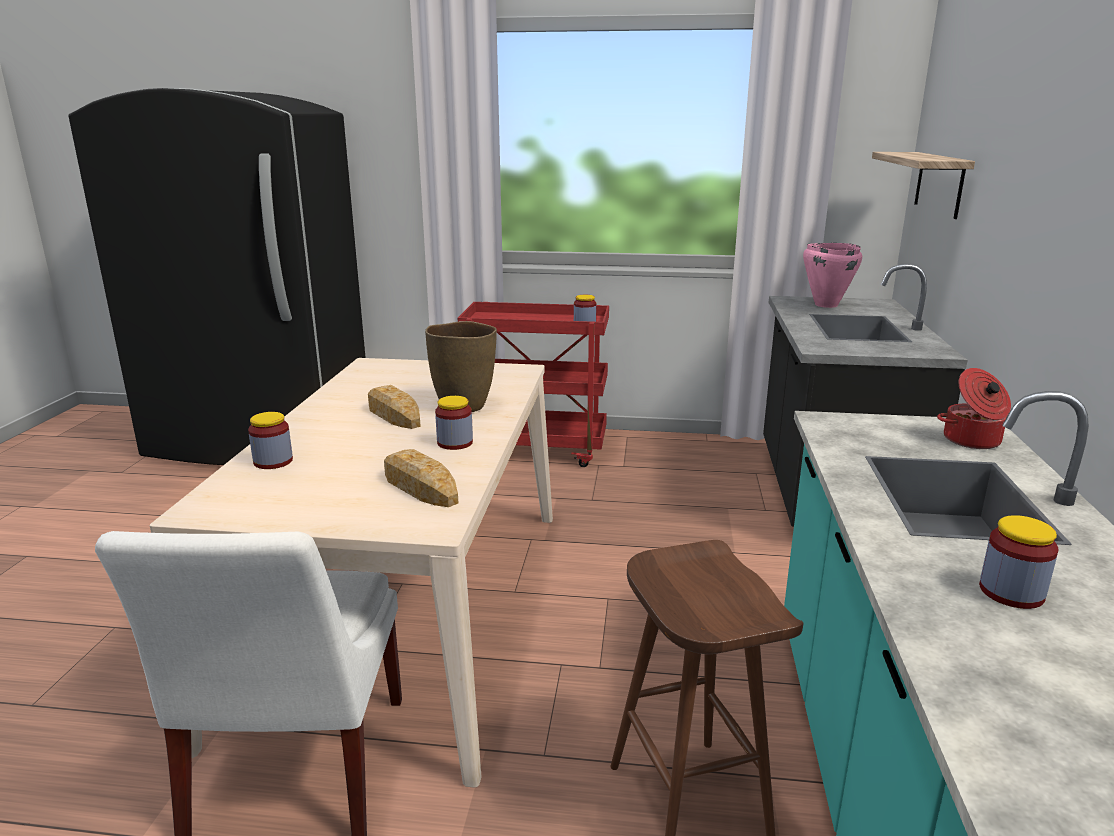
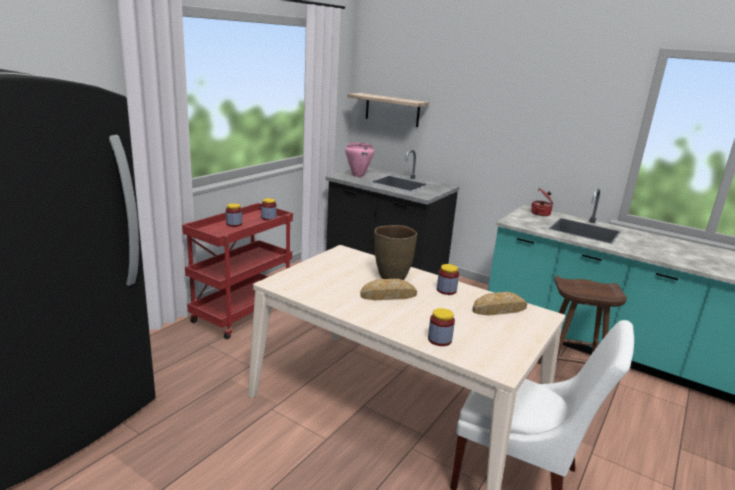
camera: 65 degrees left, 0 degrees up
(1011, 592) = (648, 246): jar -> jar (234, 224)

